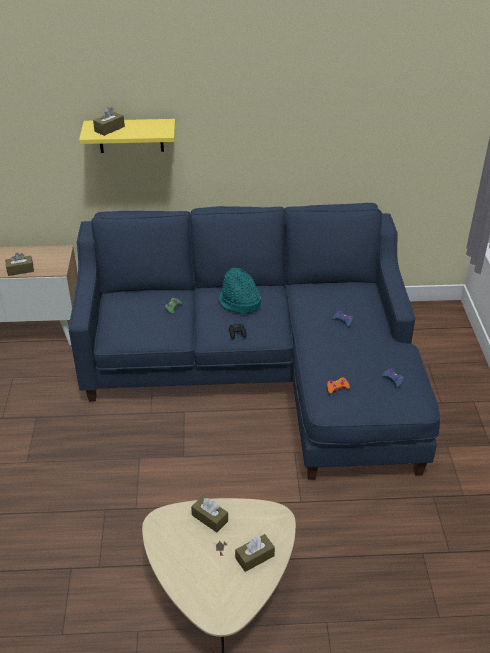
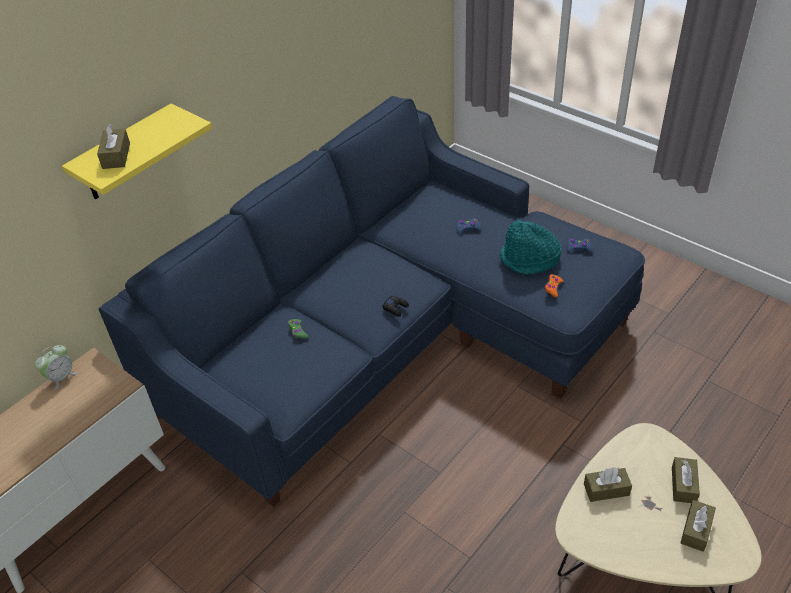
camera: 45 degrees left, 5 degrees up
(20, 270) = (74, 420): brown tissue box -> brown tissue box (696, 530)
(42, 248) = (61, 377): none -> alarm clock
(239, 303) = (353, 279): turquoise hat -> turquoise hat (529, 259)

